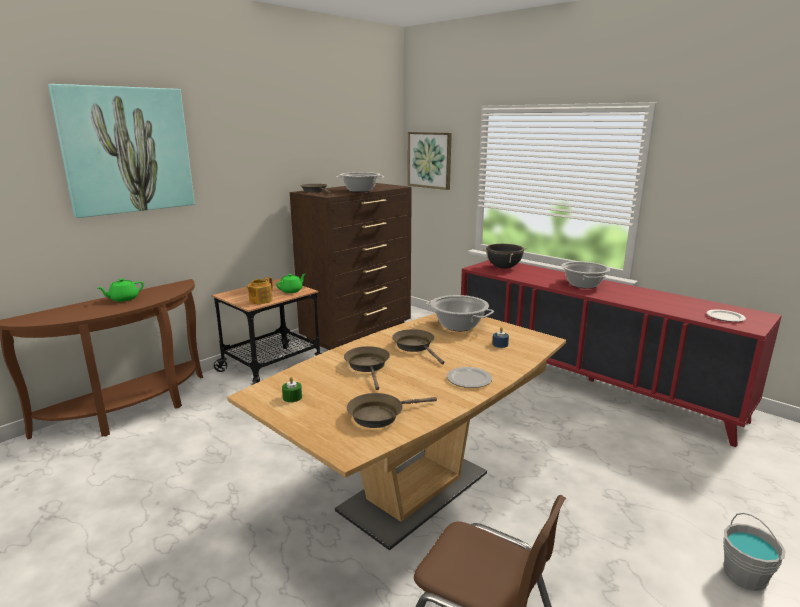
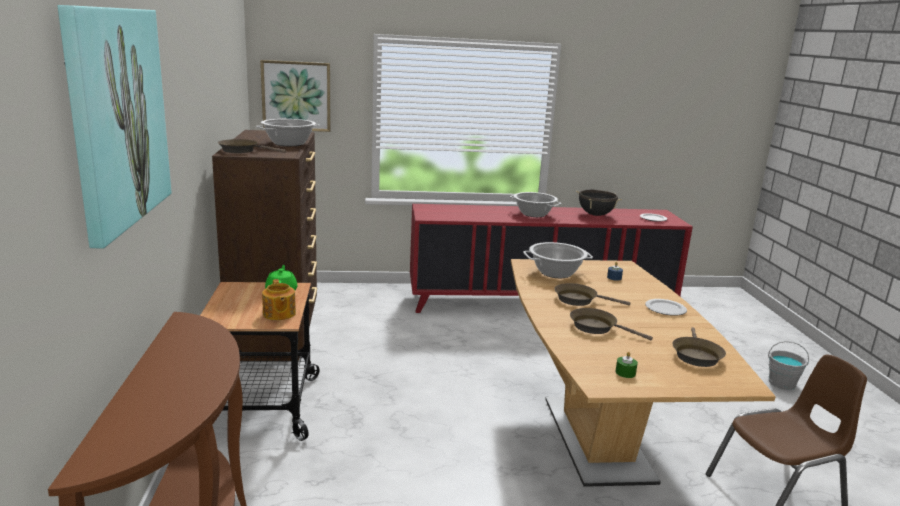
camera: 50 degrees left, 0 degrees up
(123, 299) = (170, 367): green teapot -> none
(503, 268) = (445, 212): black cooking pot -> black cooking pot (595, 215)

